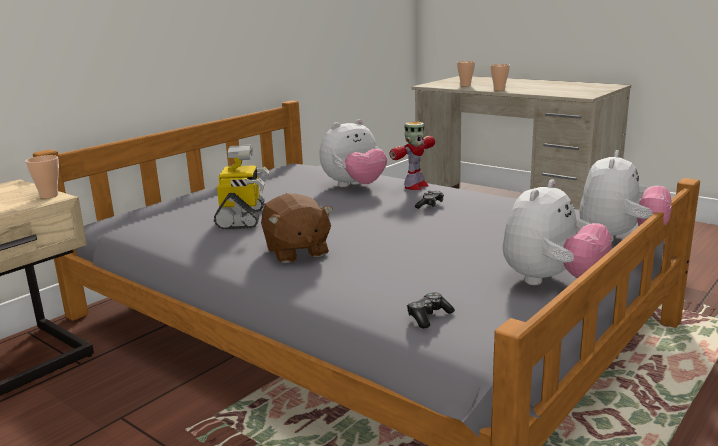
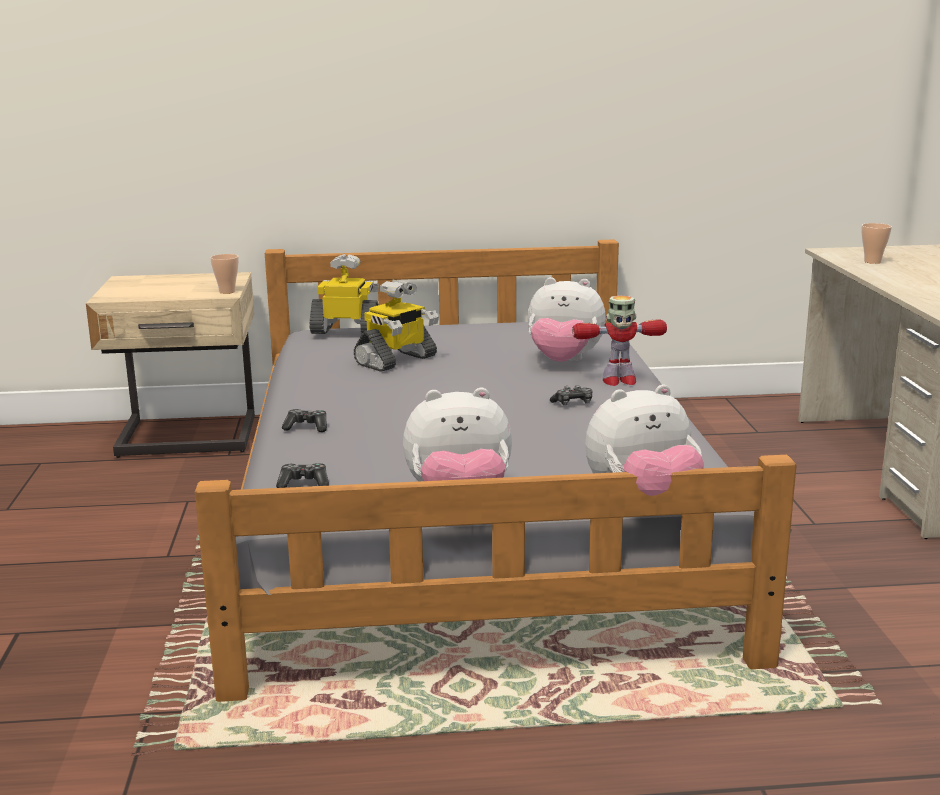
camera: 45 degrees right, 0 degrees up
(140, 212) = (347, 330): none -> toy robot
(296, 252) = (357, 402): brown plush toy -> none
(310, 281) = (307, 427): none -> game controller
(499, 90) = (883, 278): cup -> none

